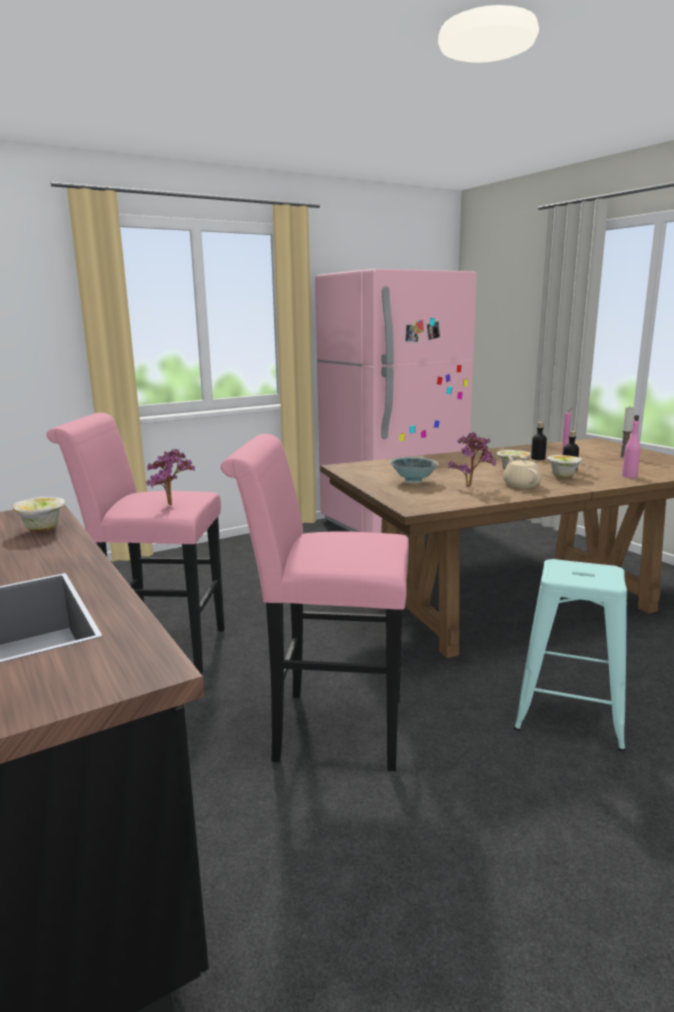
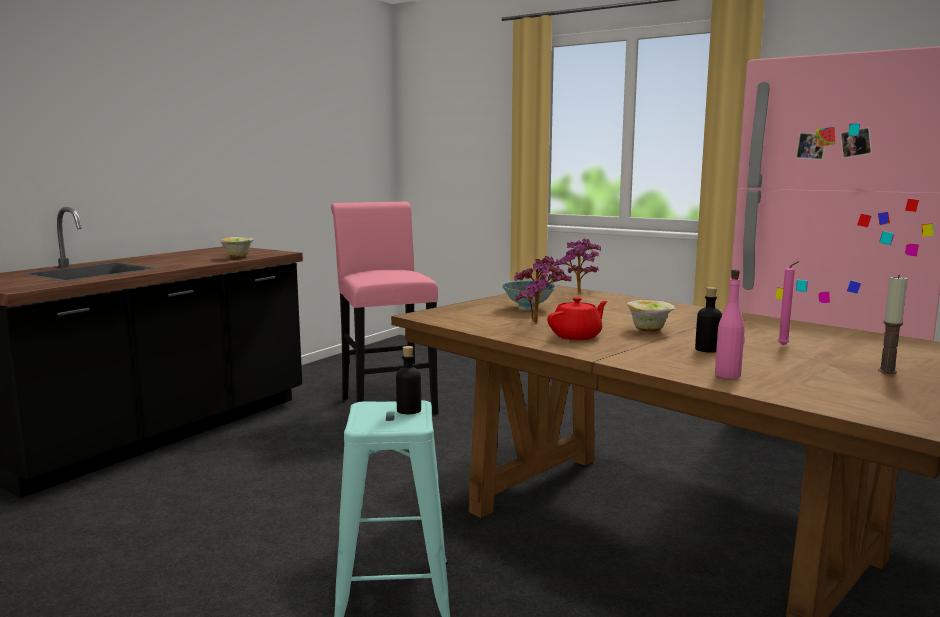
camera: 65 degrees right, 5 degrees down
(173, 505) = (370, 276): potted plant -> potted plant (579, 293)
(327, 728) = (305, 481): pink stool -> none
(521, 485) = (577, 336): beige teapot -> red teapot
(538, 458) = (753, 335): black bottle -> black bottle (409, 410)
(562, 477) = (654, 348): bowl -> none

